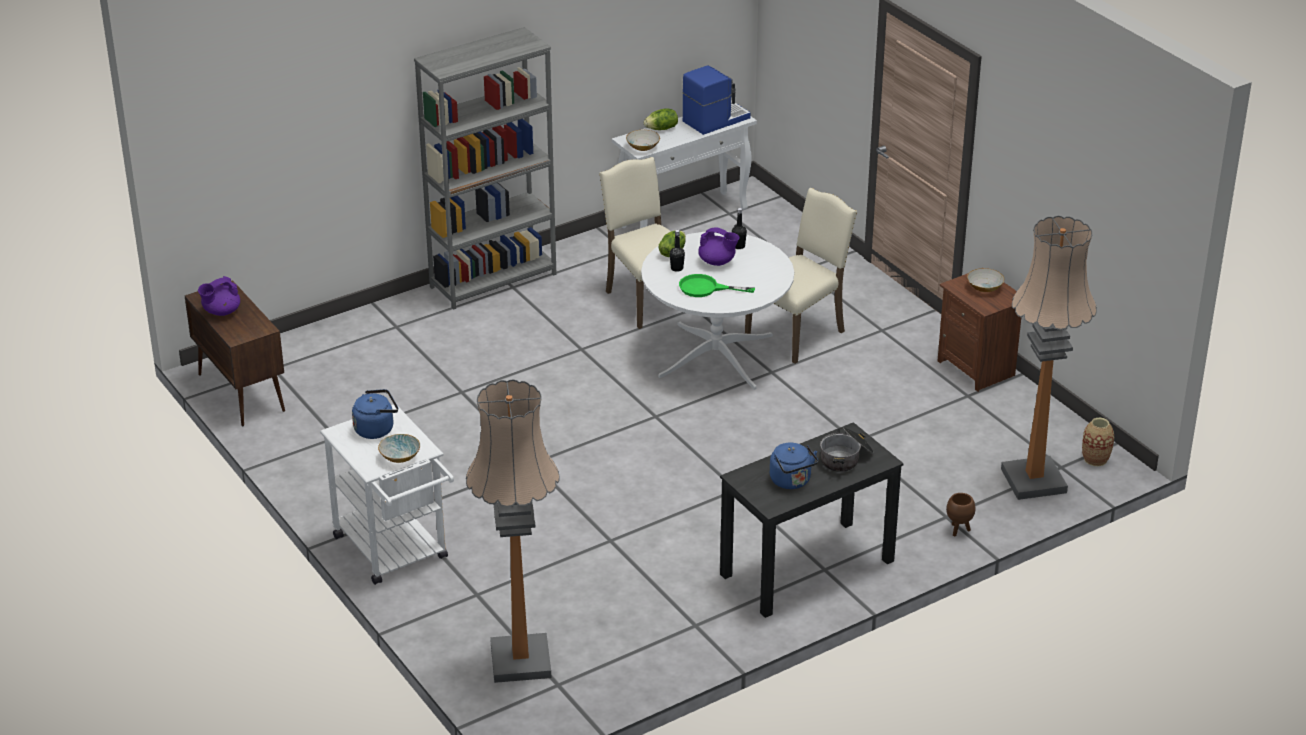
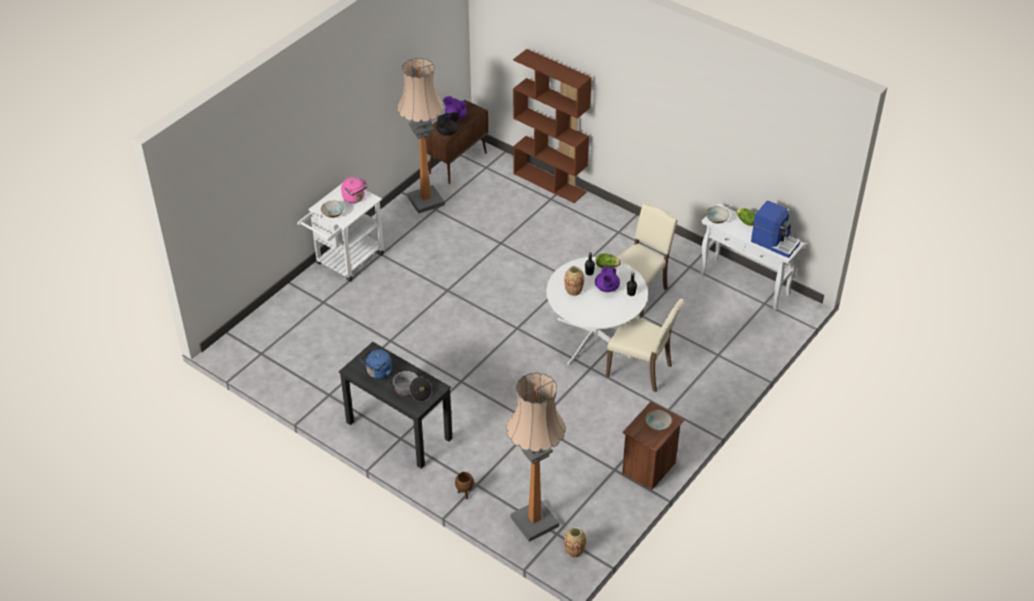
camera: 70 degrees right, 10 degrees up
(255, 326) = (448, 132): none -> black teapot
(359, 319) = (550, 182): none -> brown bookcase
(376, 429) = (355, 198): blue kettle -> pink kettle
(493, 280) = (620, 222): grey bookcase -> none
(521, 661) = (275, 334): floor lamp -> floor lamp (425, 201)
(705, 288) = (573, 290): green frying pan -> vase

